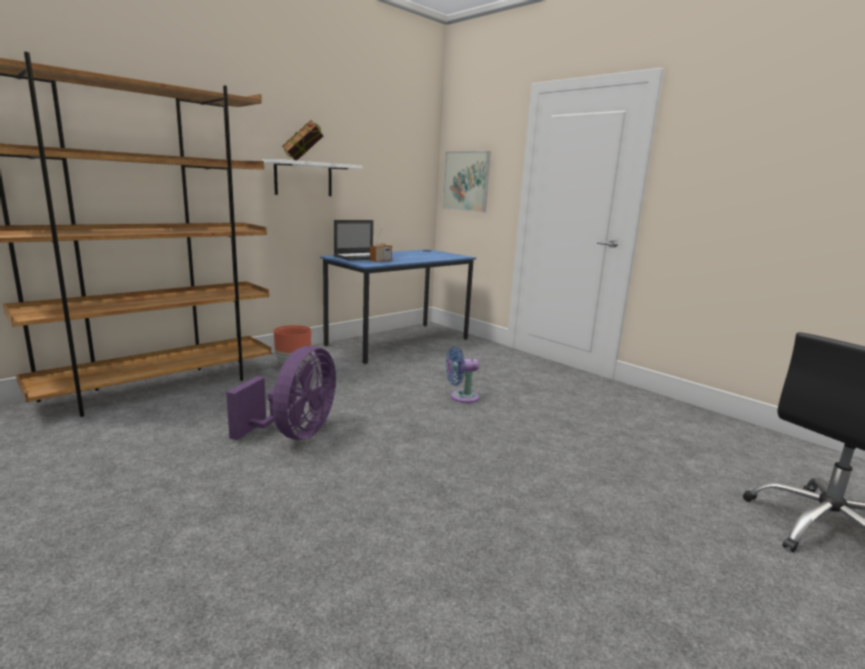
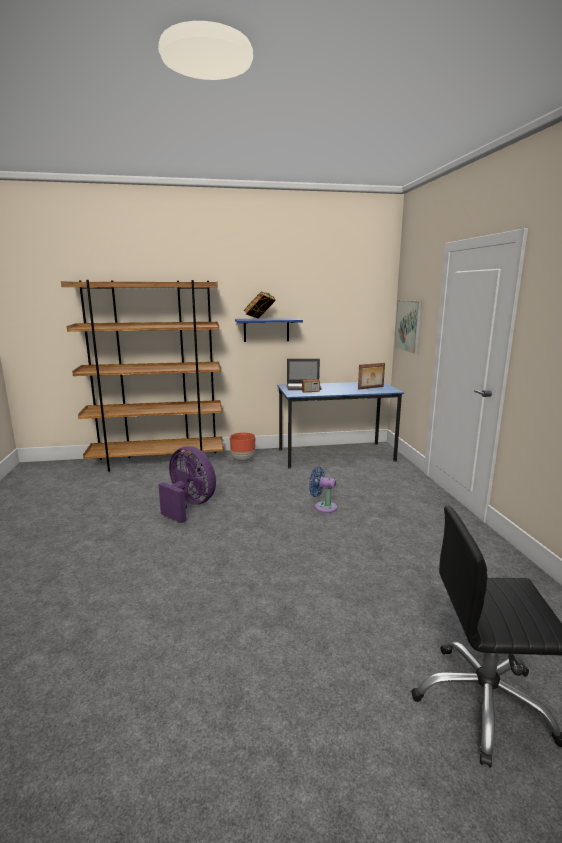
camera: 35 degrees right, 0 degrees up
(294, 434) = (189, 506): purple fan -> purple fan turned 105 degrees counterclockwise
(303, 179) = (266, 330): white shelf -> blue shelf
(435, 255) = (371, 388): none -> picture frame

